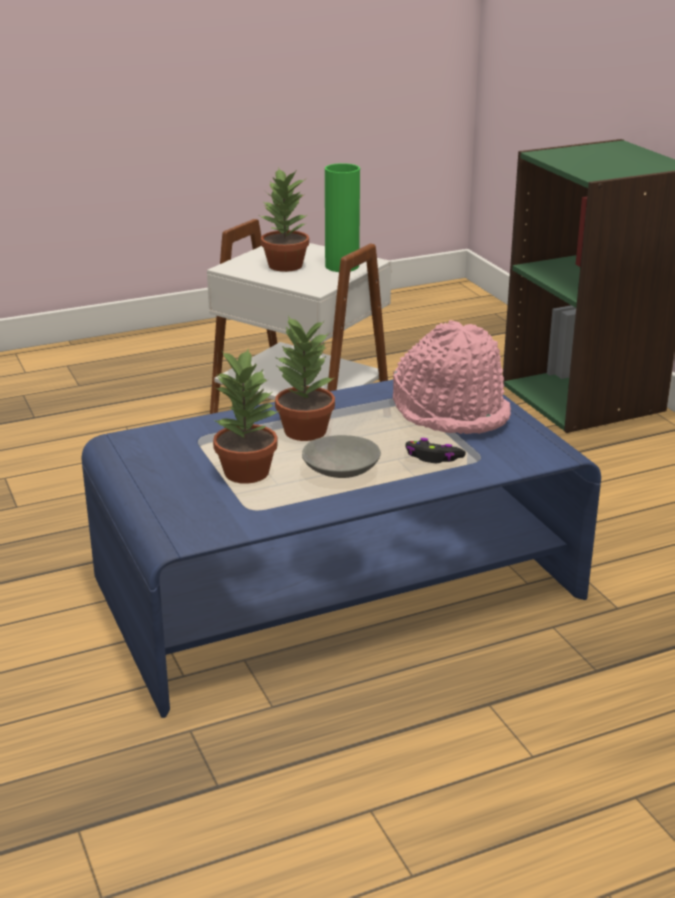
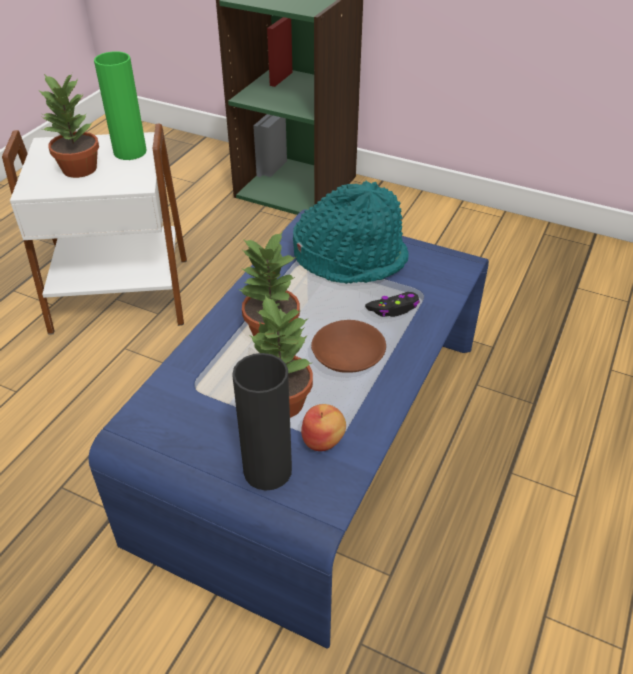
camera: 40 degrees left, 15 degrees up
(177, 502) = (267, 470): none -> black vase
(242, 505) = (323, 440): none -> apple
(340, 469) = (347, 357): grey bowl -> brown bowl
(451, 412) = (351, 258): pink hat -> turquoise hat

